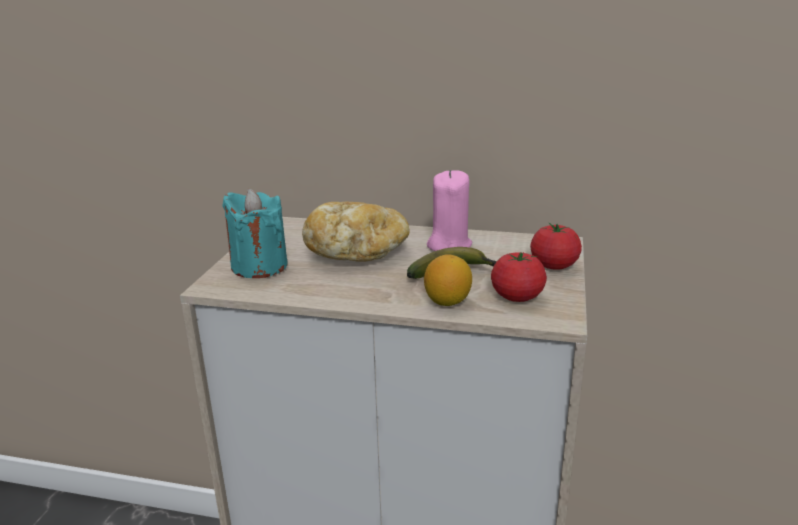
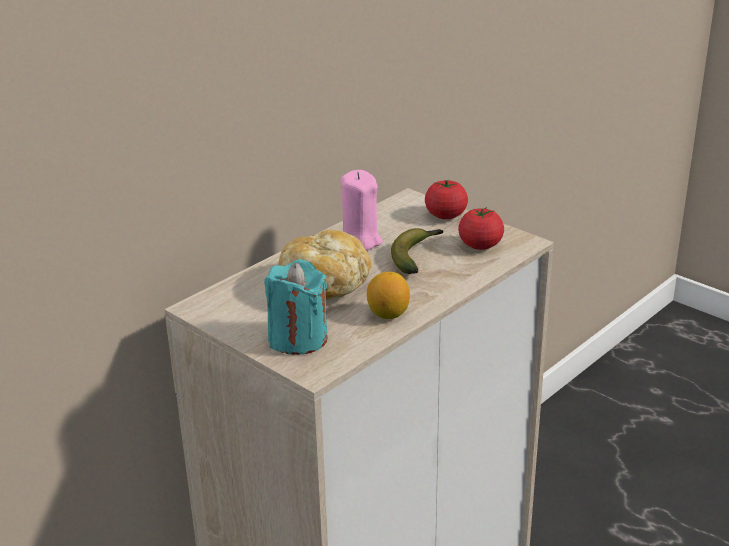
camera: 60 degrees left, 5 degrees up
(447, 301) = (461, 273): lemon -> lemon (388, 314)

